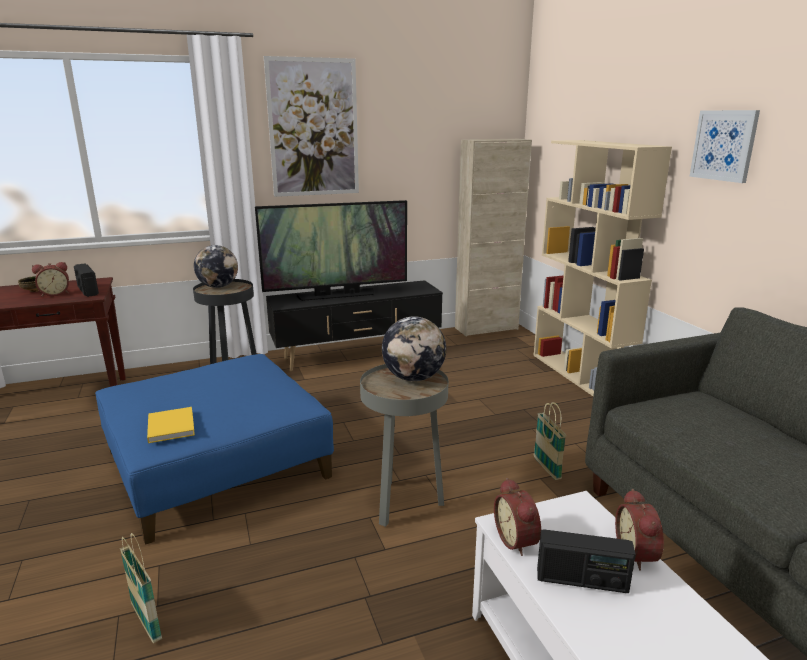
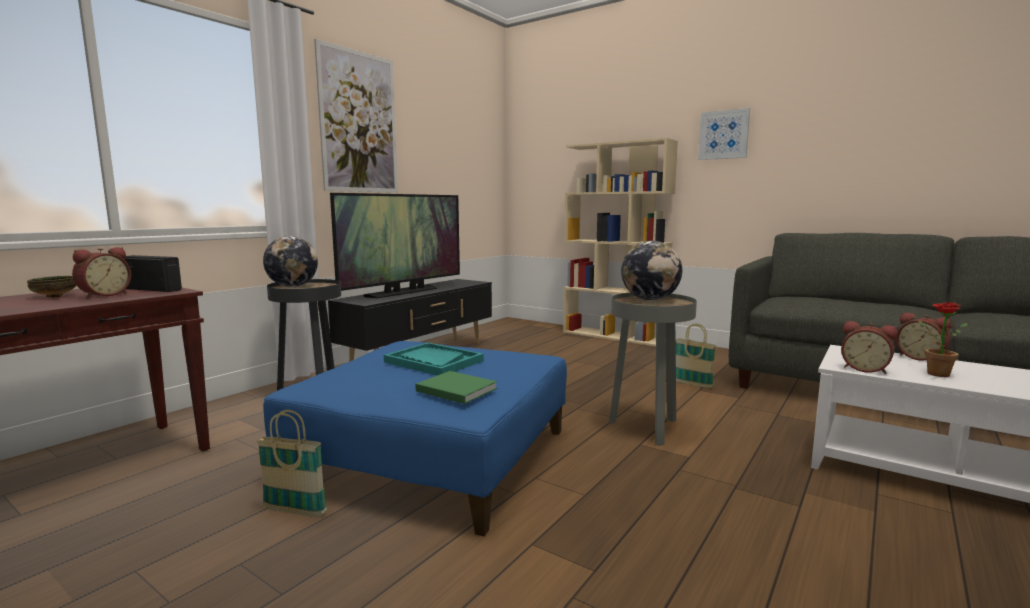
camera: 35 degrees left, 10 degrees down
(146, 622) = (610, 586): basket -> basket (294, 511)
(171, 426) = (455, 389): yellow book -> green book
(215, 390) = (433, 361): none -> turquoise tray
(486, 328) = (498, 324): beige cabinet -> none
(582, 580) = (933, 373): radio -> potted plant

